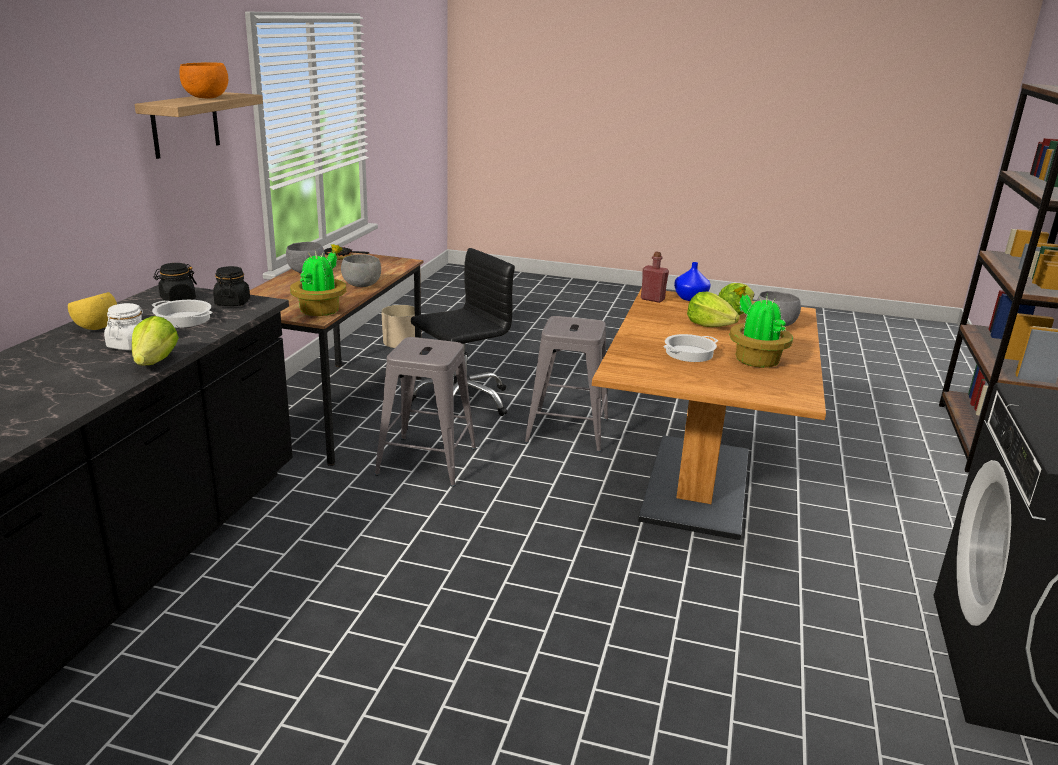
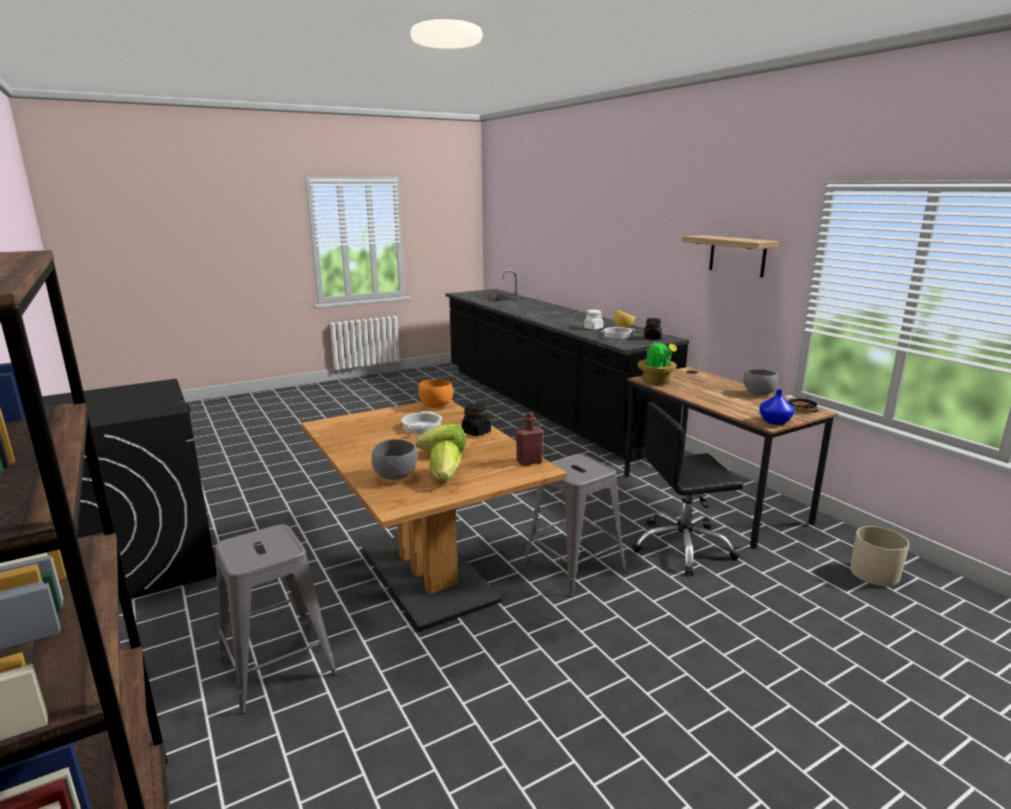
camera: 135 degrees right, 5 degrees down
(155, 362) = (567, 329): lettuce -> none
(206, 98) = (730, 238): orange bowl -> orange bowl (435, 406)
(232, 303) = (632, 343): black jar -> black jar (476, 432)
(361, 285) = (704, 399): grey bowl -> none
(426, 461) = (595, 500): grey stool -> grey stool (278, 665)
(461, 401) = (682, 547): black office chair -> black office chair turned 75 degrees clockwise
(689, 298) = (506, 477): blue vase -> blue vase (774, 421)
(755, 360) = (375, 438): potted plant -> none

